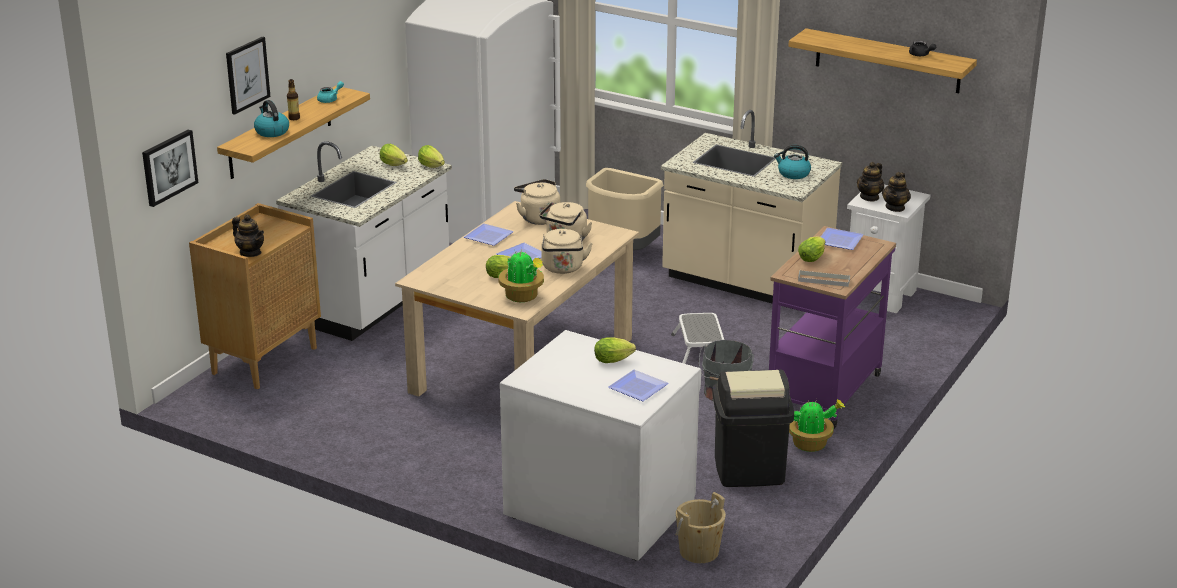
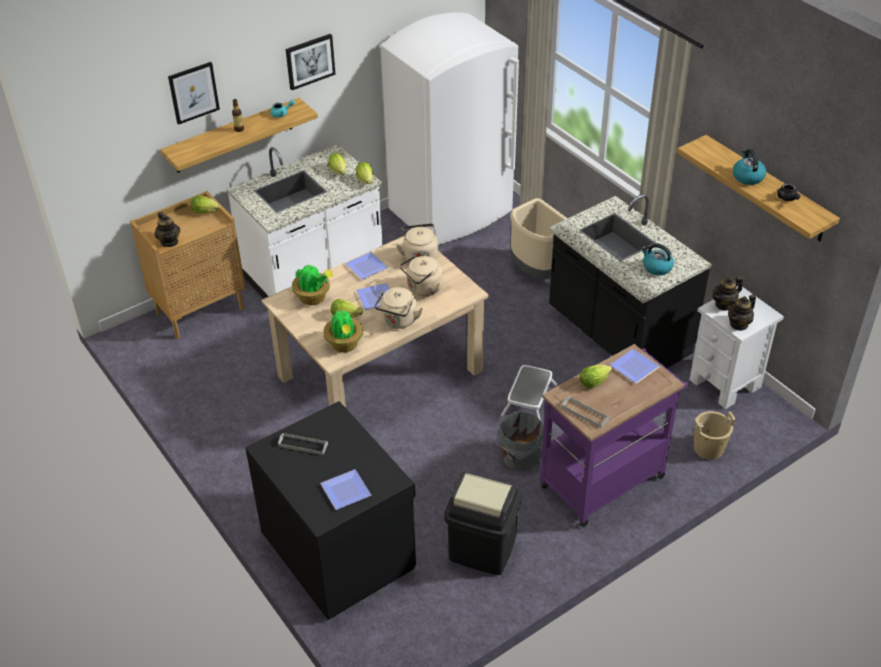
camera: 25 degrees right, 15 degrees up
(168, 167) = (106, 165): picture -> picture (310, 61)
(271, 131) = (211, 141): kettle -> kettle (747, 177)
(560, 367) = (303, 445): none -> grey tray
(600, 508) = (339, 550): white washing machine -> black washing machine
(615, 360) = (351, 451): lettuce -> lettuce (207, 212)
(699, 551) = (384, 626): beige bucket -> beige bucket (708, 448)
(746, 282) = (617, 334): beige counter -> black counter
(811, 444) = (552, 538): potted plant -> potted plant (313, 298)

